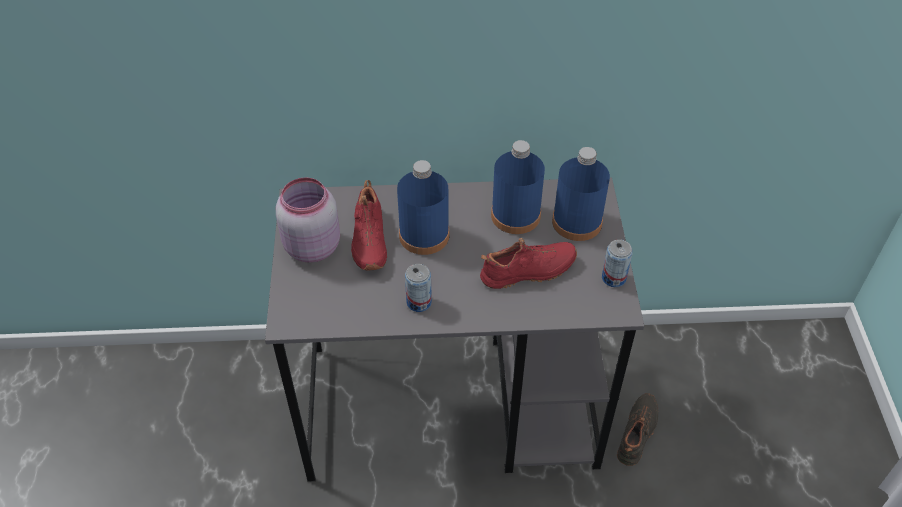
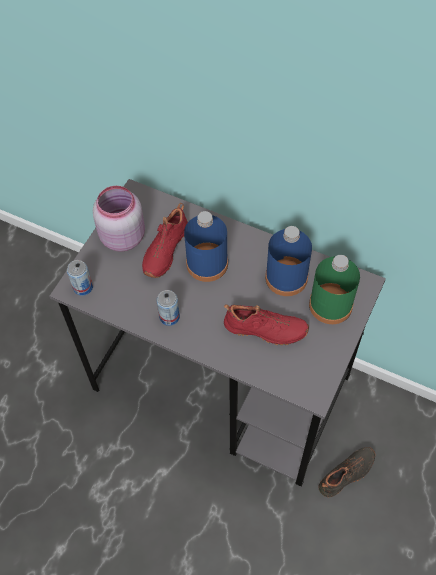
camera: 30 degrees right, 10 degrees up
(577, 222) = (330, 305): blue bottle -> green bottle
(613, 278) = (327, 366): can -> can (83, 287)

